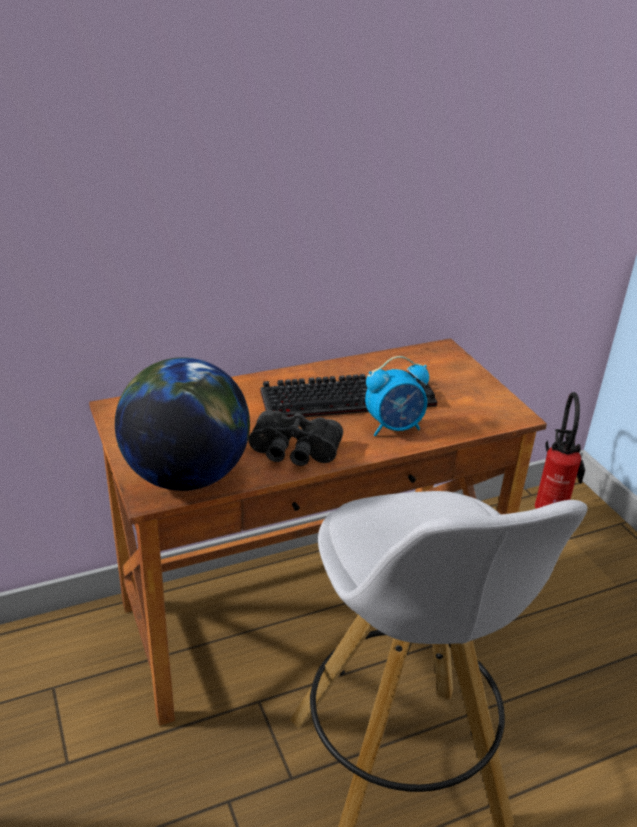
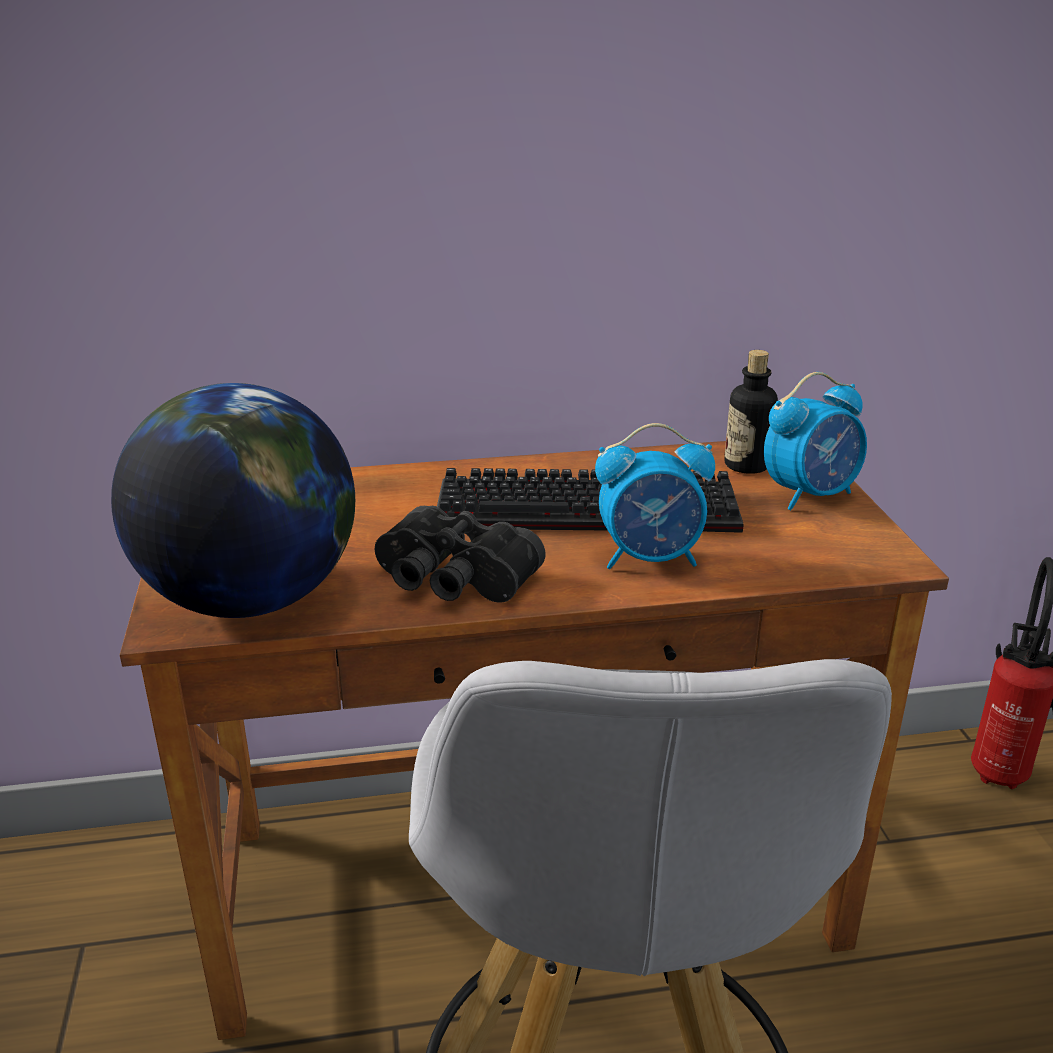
camera: 15 degrees right, 5 degrees down
(424, 362) = (746, 465): none -> bottle
(464, 378) = (810, 495): none -> alarm clock

